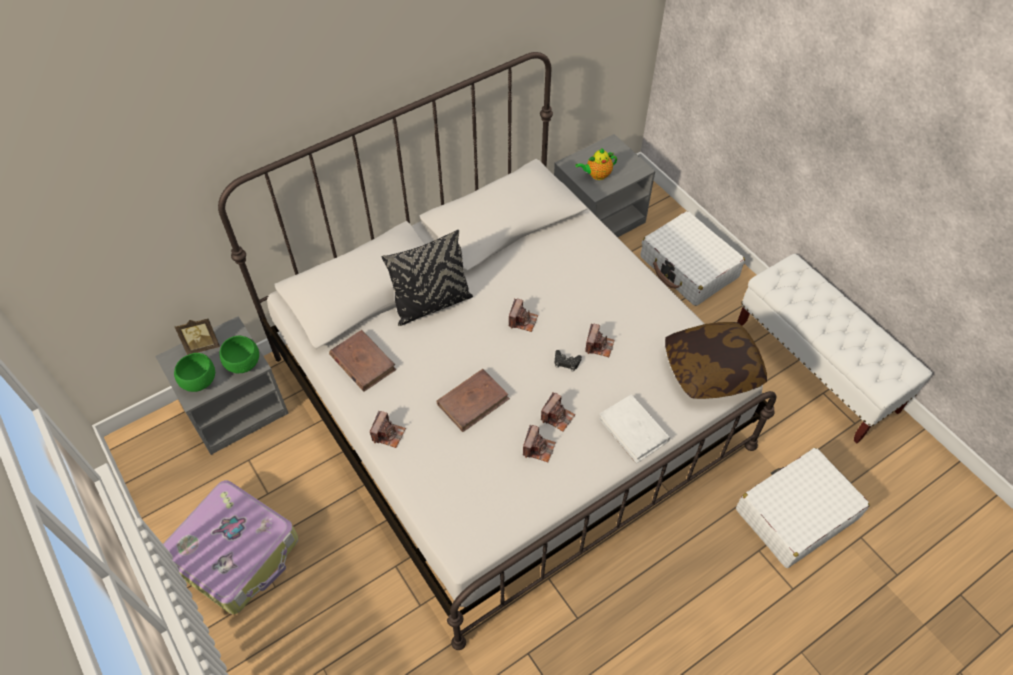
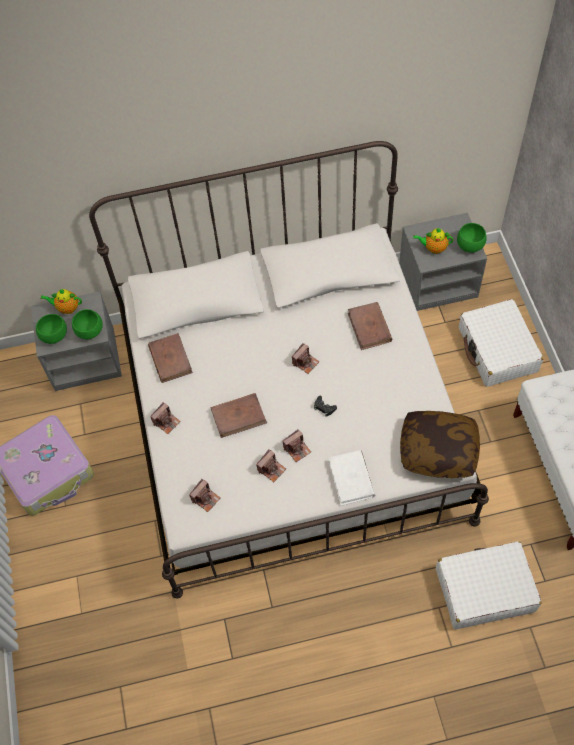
camera: 25 degrees right, 5 degrees up
(203, 346) = (67, 308): picture frame -> teapot
(432, 304) = (241, 327): black pillow -> none
(575, 265) = (369, 327): none -> brown book
(599, 346) = (356, 402): camera -> camera (205, 498)
(631, 164) = (469, 246): none -> green bowl

